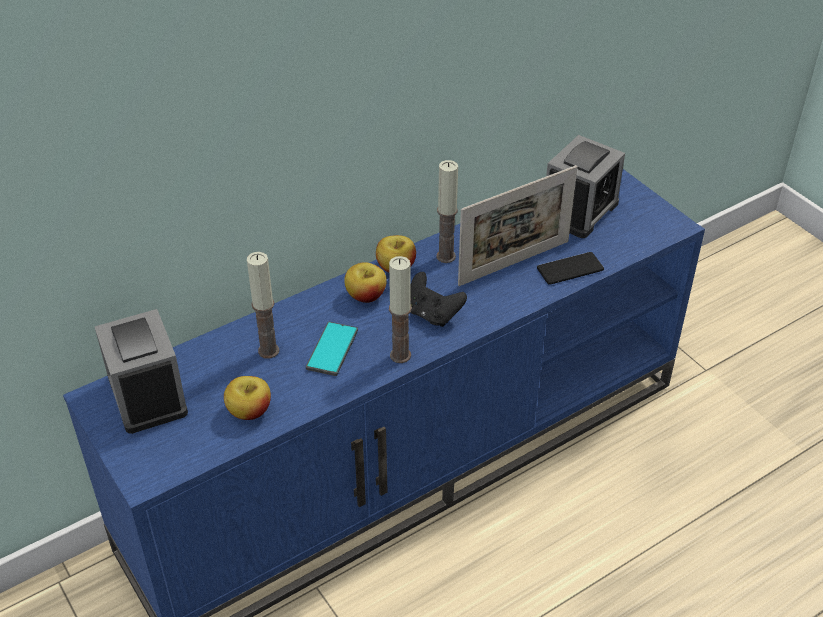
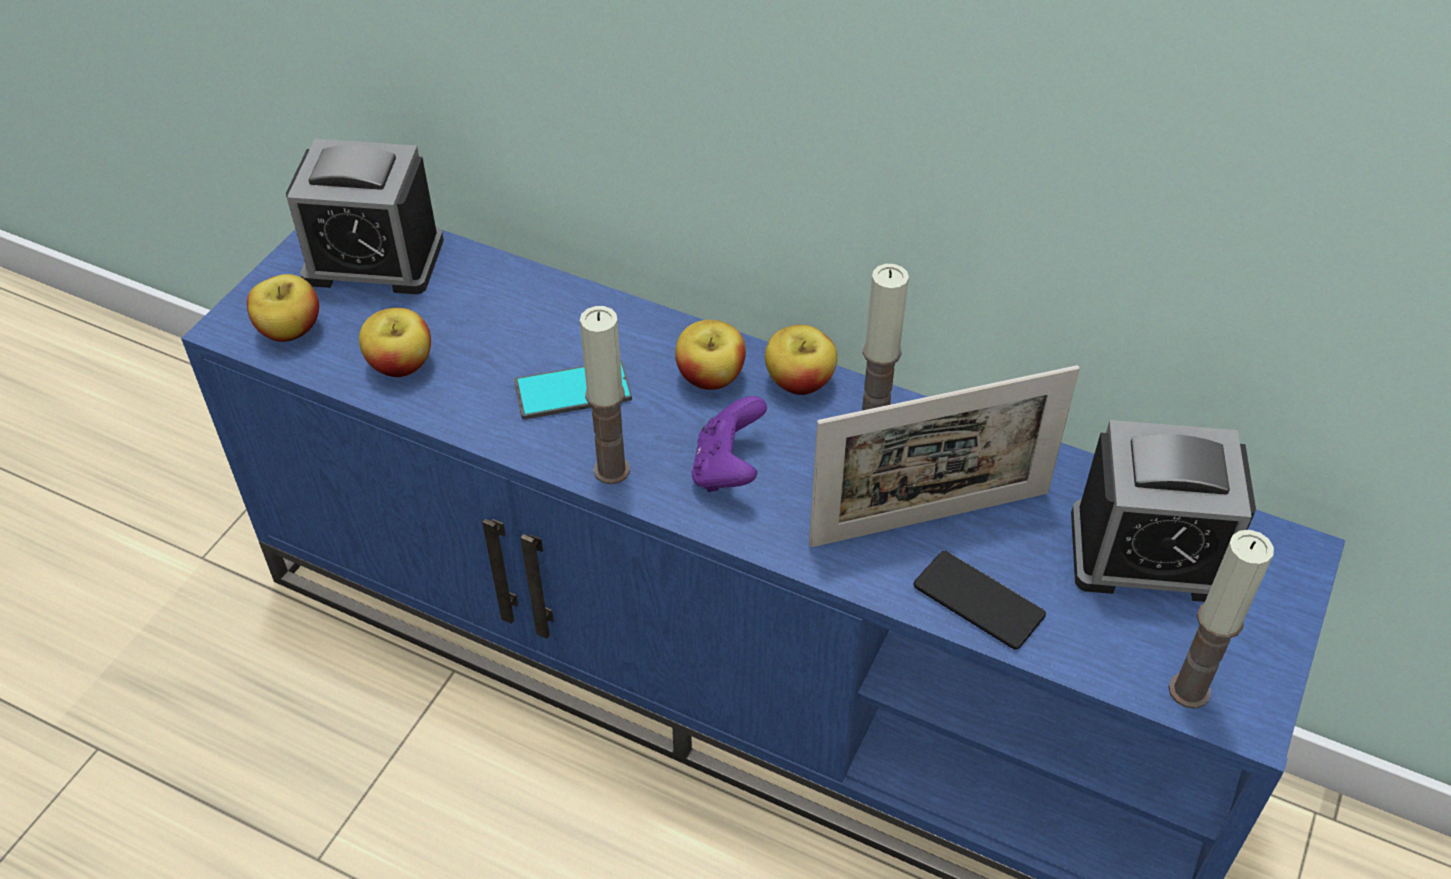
camera: 60 degrees right, 5 degrees up
(147, 395) = (374, 260): alarm clock -> alarm clock turned 120 degrees counterclockwise
(174, 452) = (290, 330): none -> apple
(268, 350) = (526, 329): candle -> candle (1189, 690)
(433, 314) = (728, 469): black game controller -> purple game controller
(514, 263) = (930, 518): picture frame -> picture frame turned 45 degrees counterclockwise

